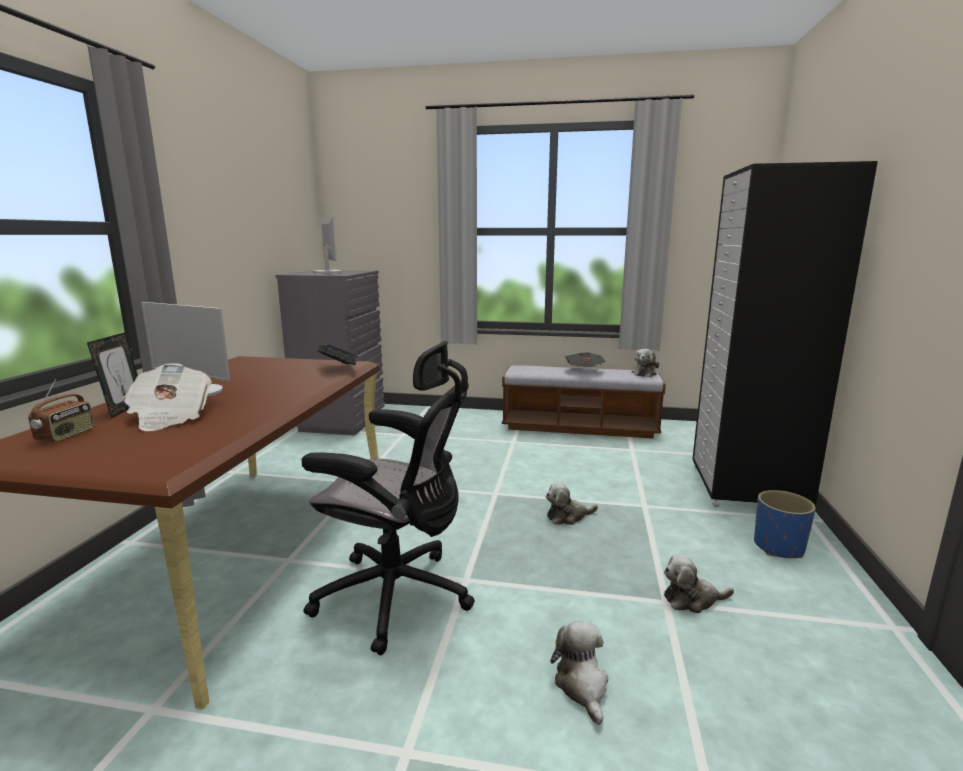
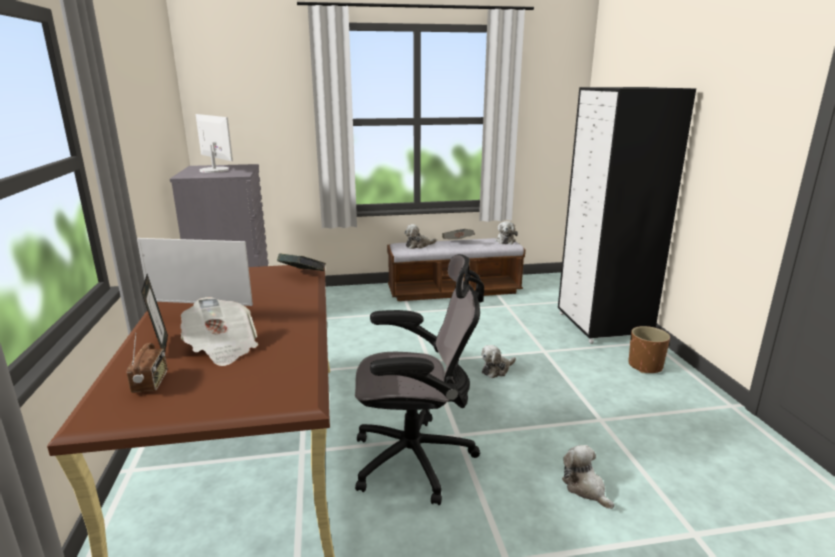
camera: 20 degrees left, 5 degrees up
(692, 599) = (615, 414): plush toy -> plush toy (418, 245)
(779, 547) = (645, 366): blue planter -> brown planter

